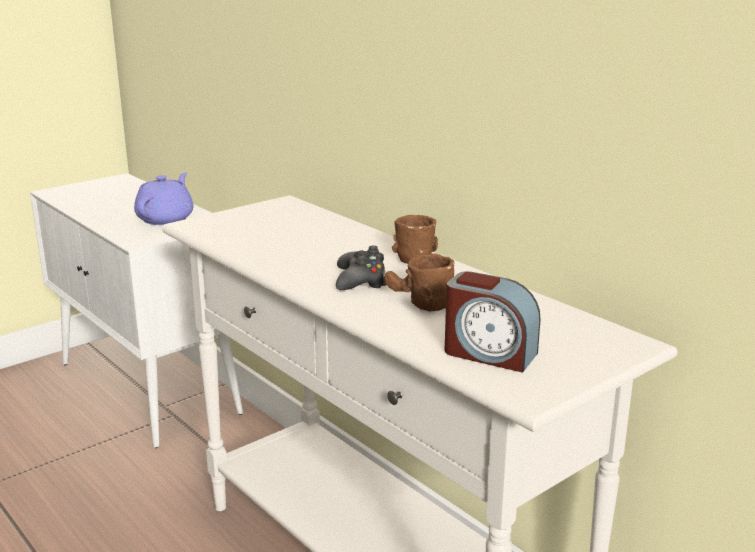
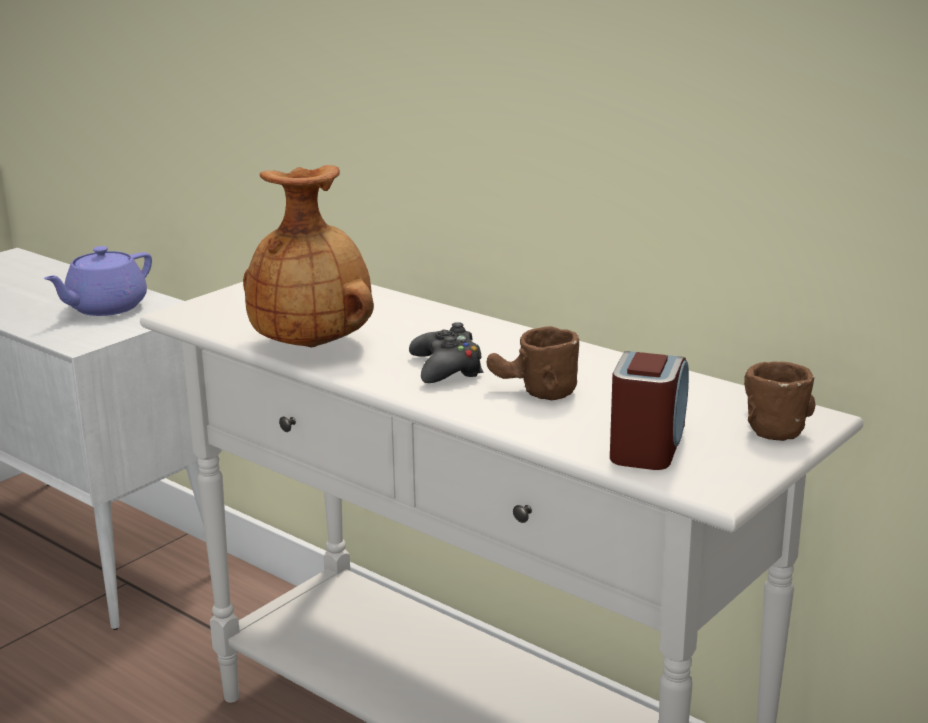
camera: 10 degrees left, 0 degrees up
(166, 218) = (105, 308): purple teapot -> purple teapot turned 150 degrees counterclockwise
(271, 255) = (313, 345): none -> brown vase
(411, 255) = (495, 331): brown mug -> brown mug (764, 424)
(489, 353) = (647, 445): alarm clock -> alarm clock turned 90 degrees counterclockwise

